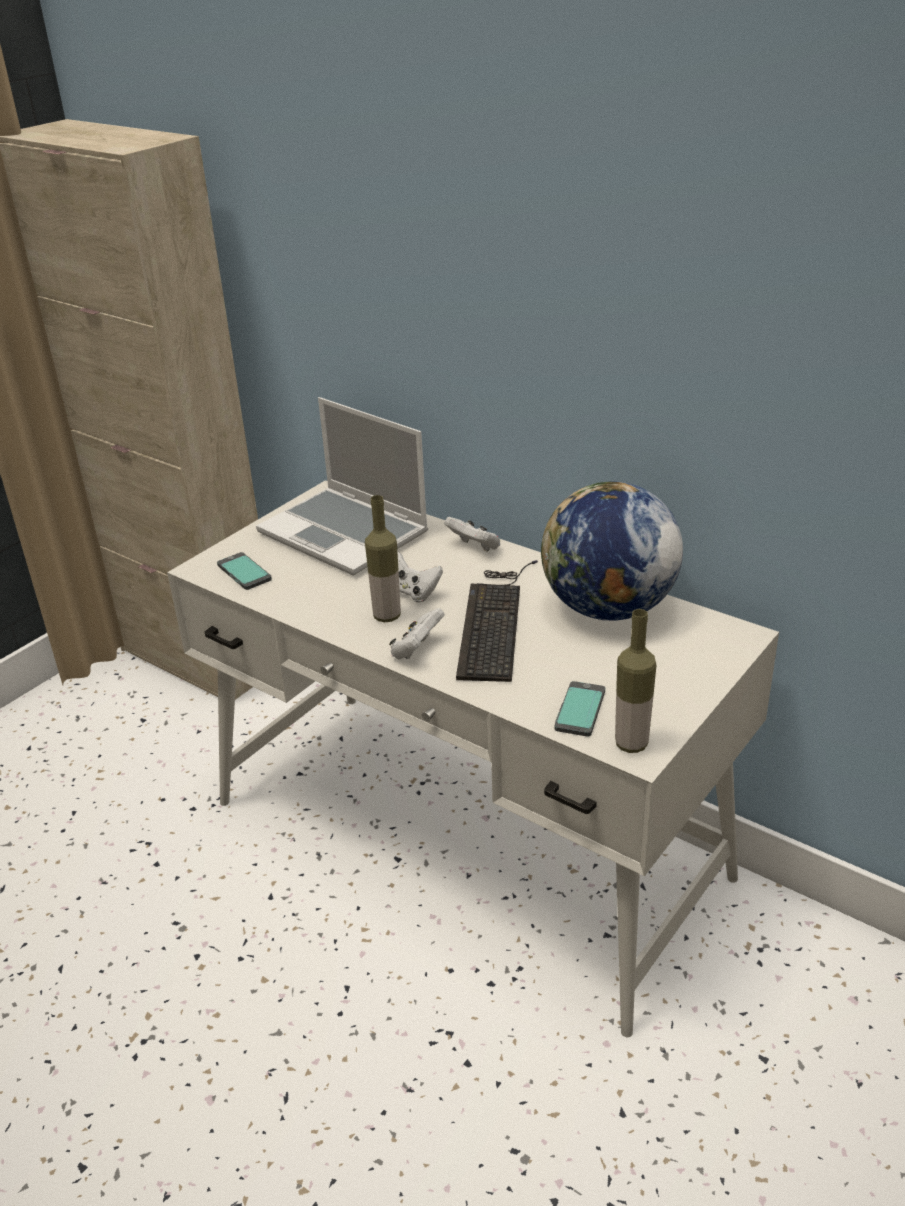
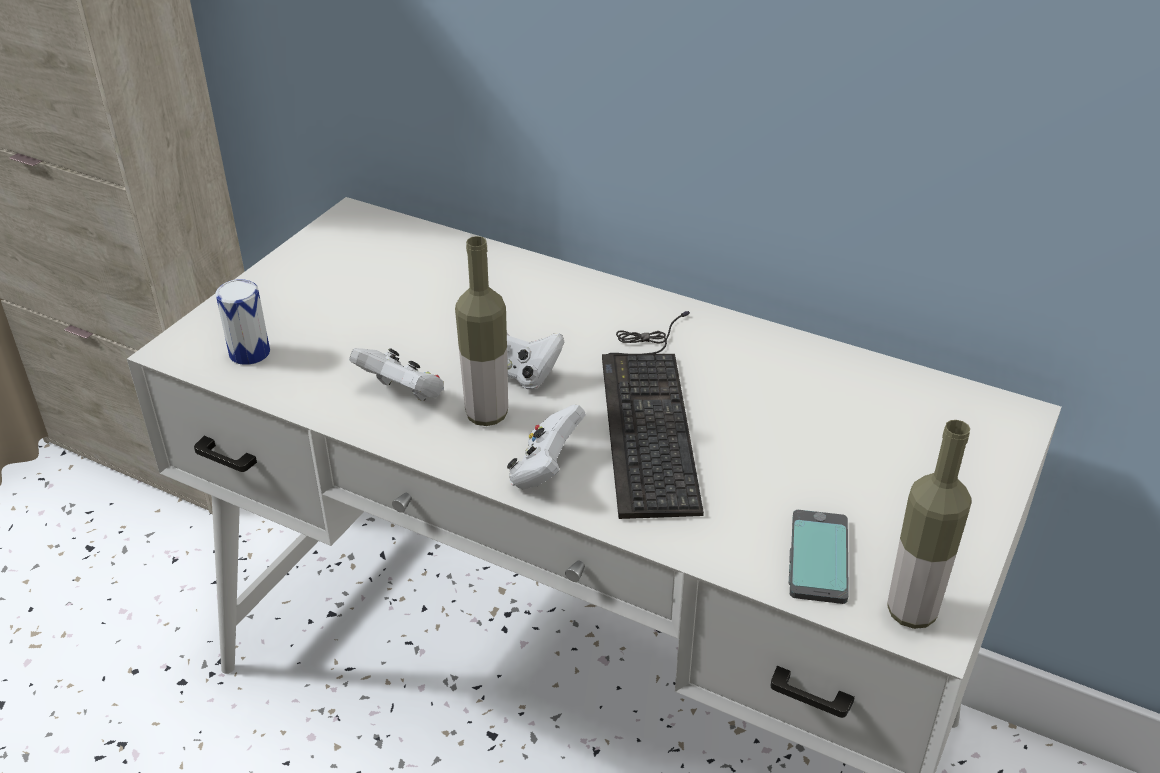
camera: 10 degrees left, 5 degrees up
(244, 572) = (249, 353): phone -> can
(346, 533) = (395, 281): laptop -> none
(475, 547) = (592, 294): white game controller -> white game controller (403, 394)
(607, 609) = (810, 384): globe -> none

